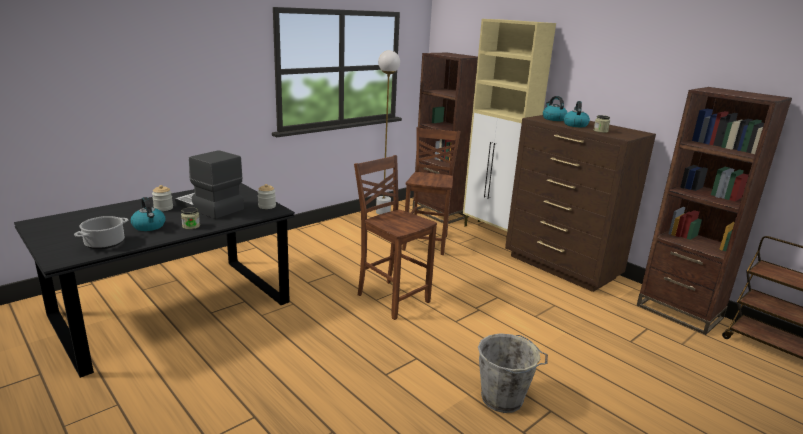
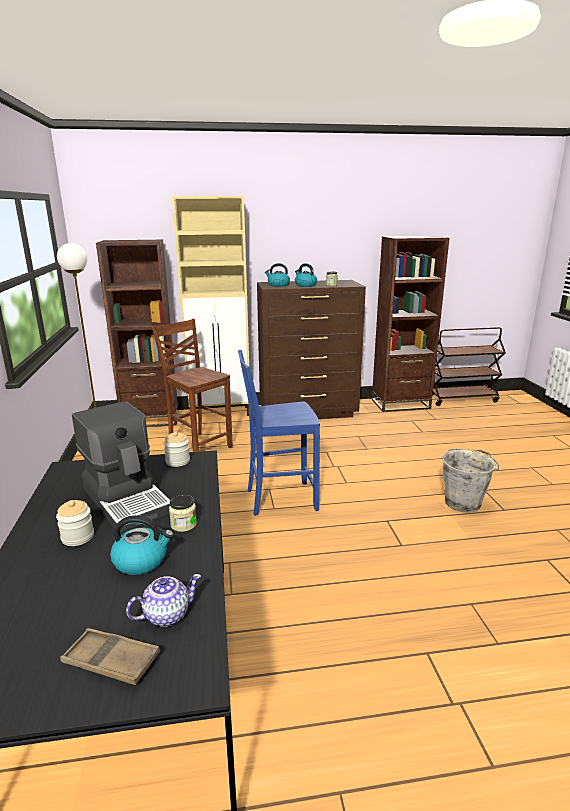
camera: 55 degrees left, 0 degrees up
(68, 241) = (111, 661): none -> brown tray
(105, 243) = (166, 615): cooking pot -> teapot
(209, 207) = (128, 499): coffee machine -> coffee machine turned 105 degrees counterclockwise
(391, 298) = (279, 499): brown chair -> blue chair

